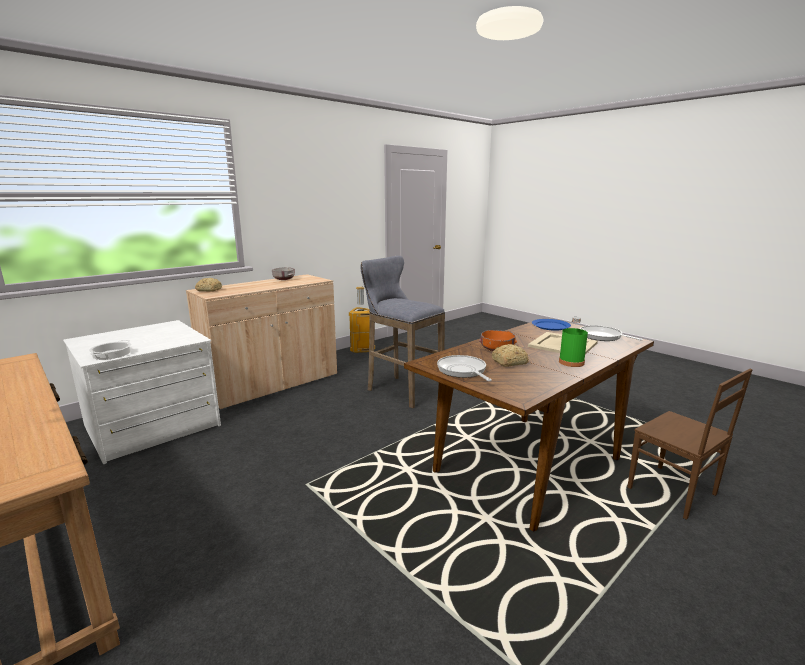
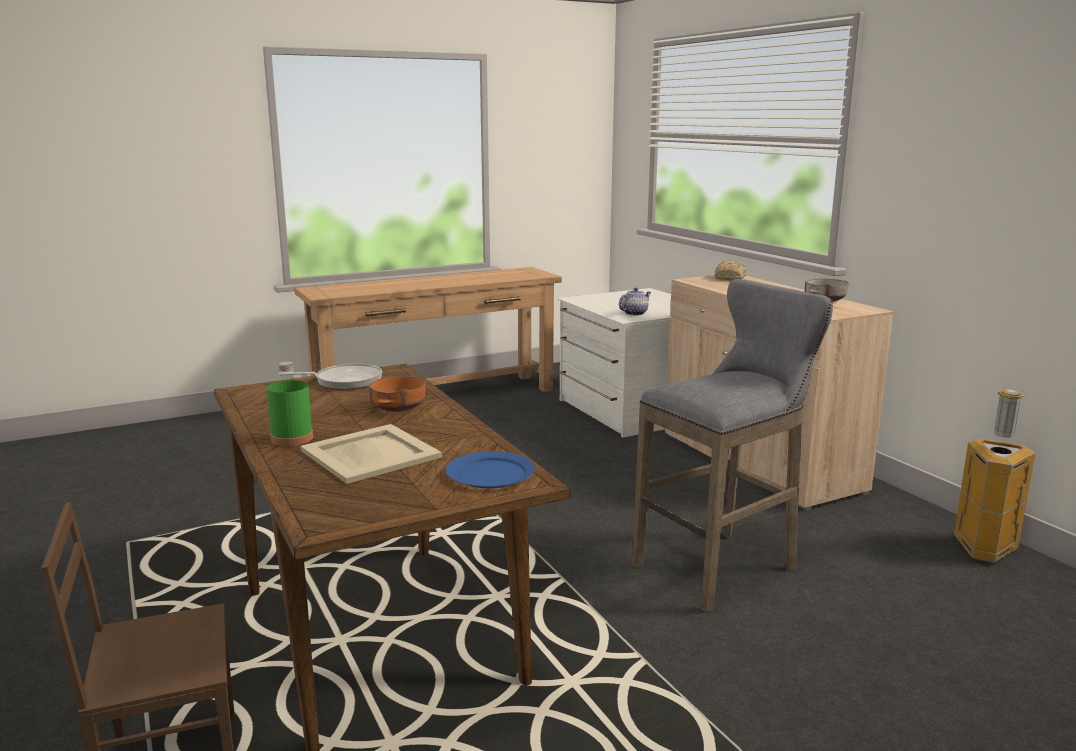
camera: 105 degrees right, 0 degrees up
(112, 354) = (586, 301): cooking pot -> none
(177, 338) = (634, 313): none -> teapot
(508, 362) = (342, 405): bread -> none
(602, 336) = (375, 502): frying pan -> none

